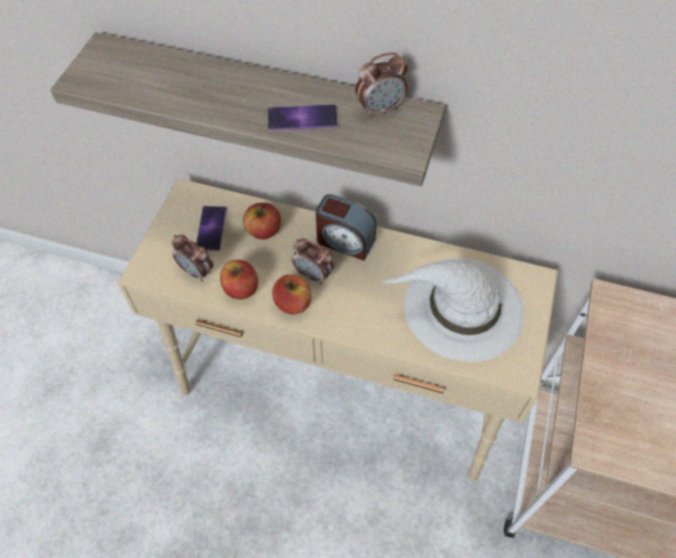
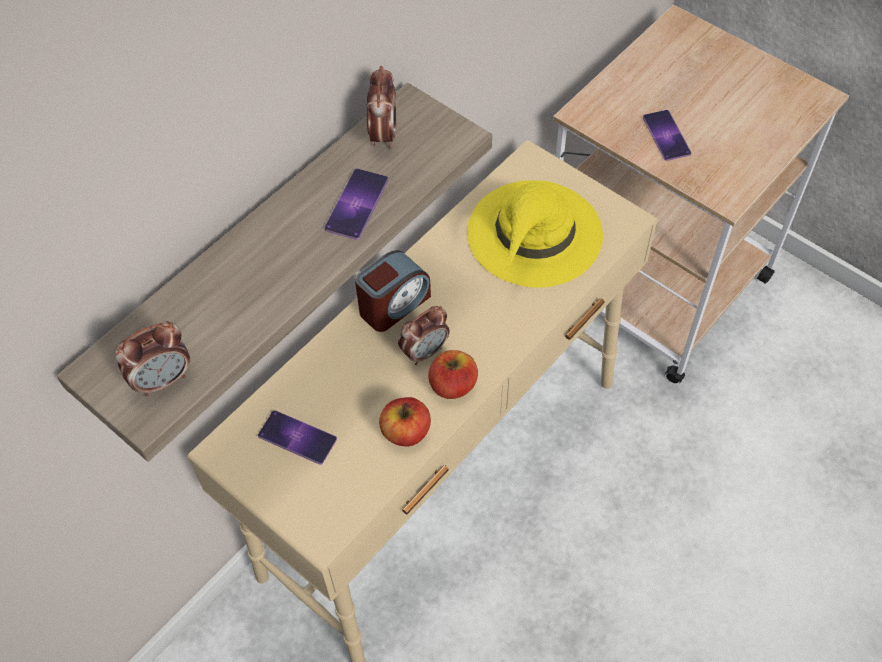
camera: 65 degrees left, 0 degrees up
(197, 272) = (356, 473): alarm clock -> alarm clock (163, 379)
(263, 230) = (333, 381): apple -> none
(461, 308) = (534, 235): white hat -> yellow hat
(634, 373) = (666, 135): none -> phone

